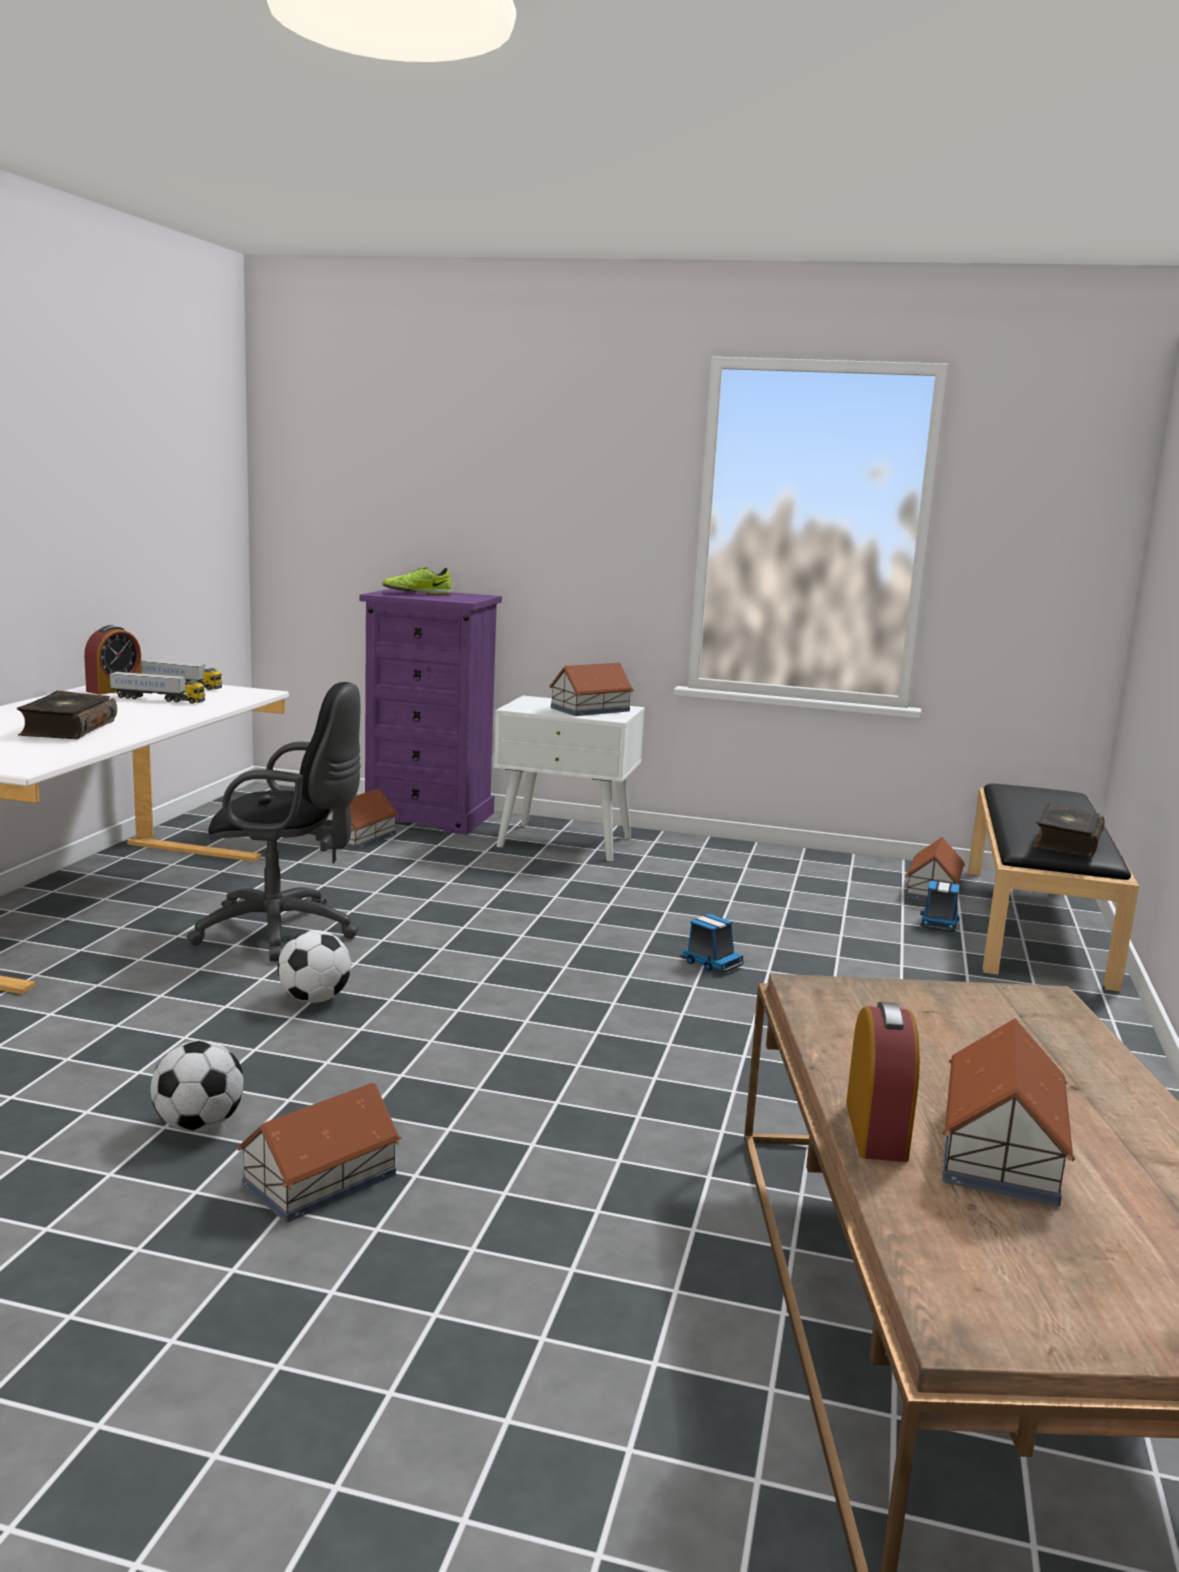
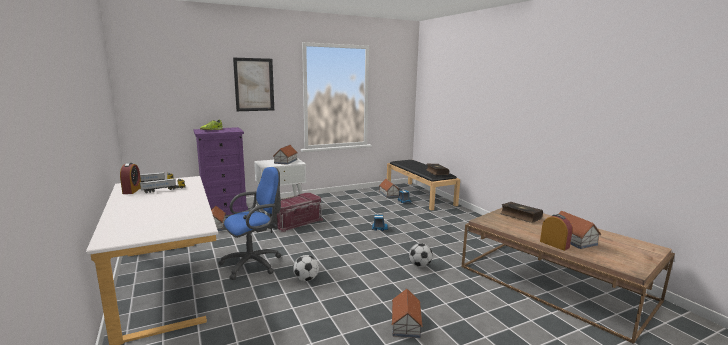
camera: 40 degrees left, 0 degrees up
(67, 729) = (169, 210): book -> book (520, 216)
(199, 1126) = (350, 328): football -> football (420, 265)
(284, 932) = (254, 264): black office chair -> blue office chair
(532, 883) = (296, 222): none -> red storage box
(558, 481) = (254, 84): none -> picture

